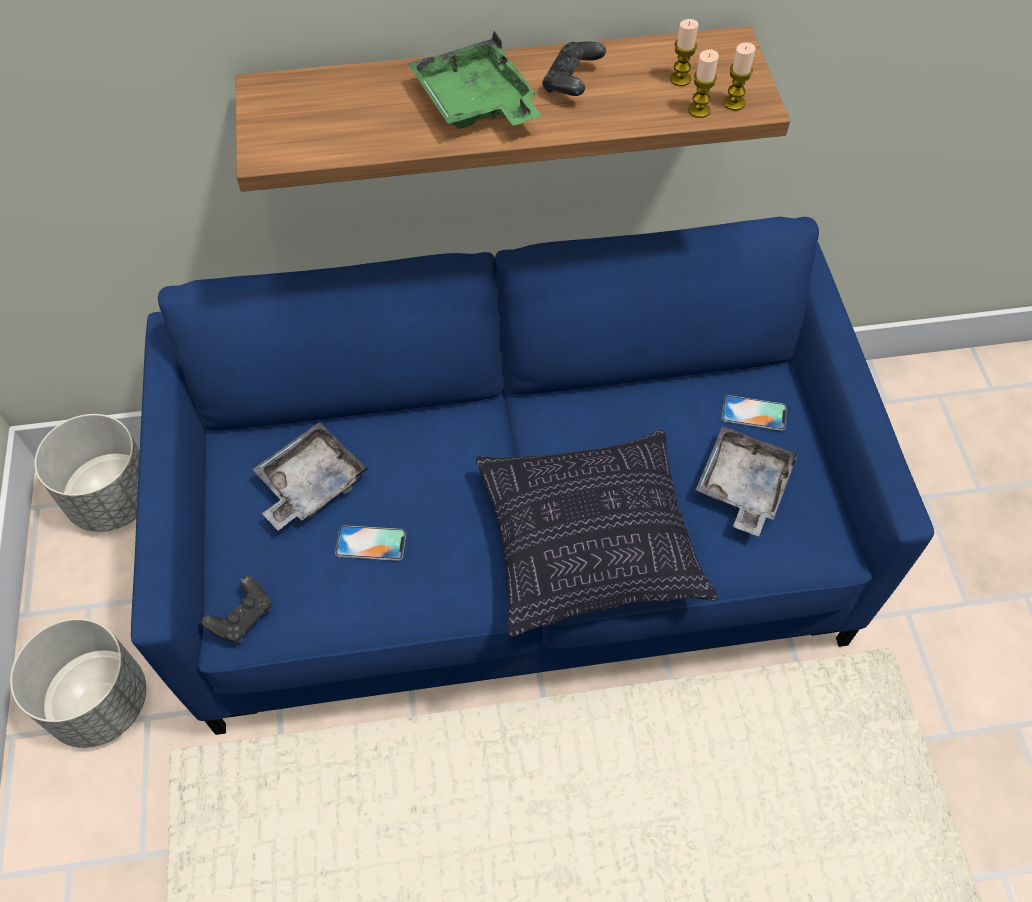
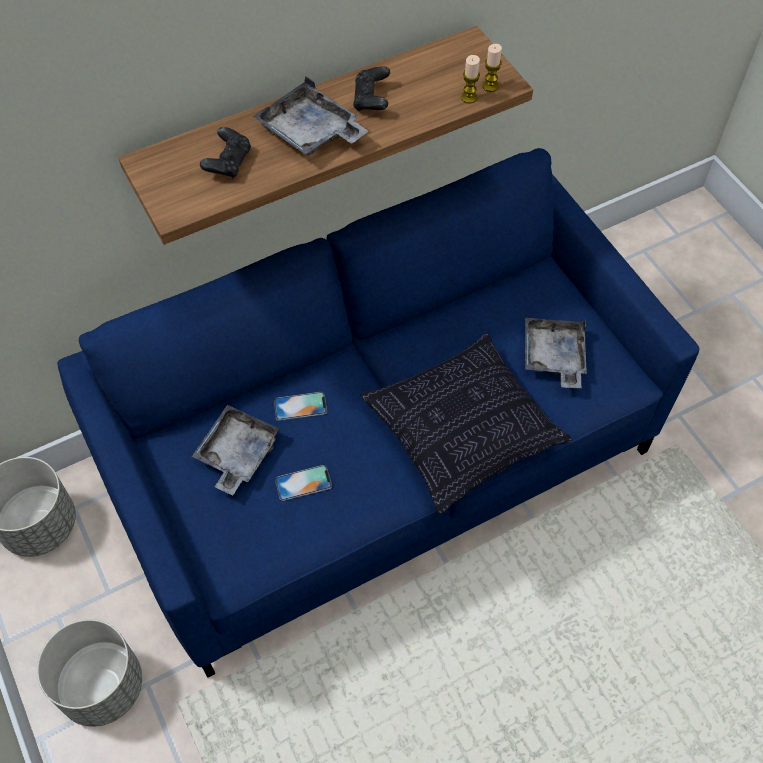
camera: 20 degrees left, 0 degrees up
(242, 617) = (230, 568): black game controller -> black game controller (228, 163)
(476, 103) = (310, 133): green tray -> grey tray
(680, 79) = (446, 77): candle -> none
(754, 413) = (540, 301): phone -> phone (300, 406)

